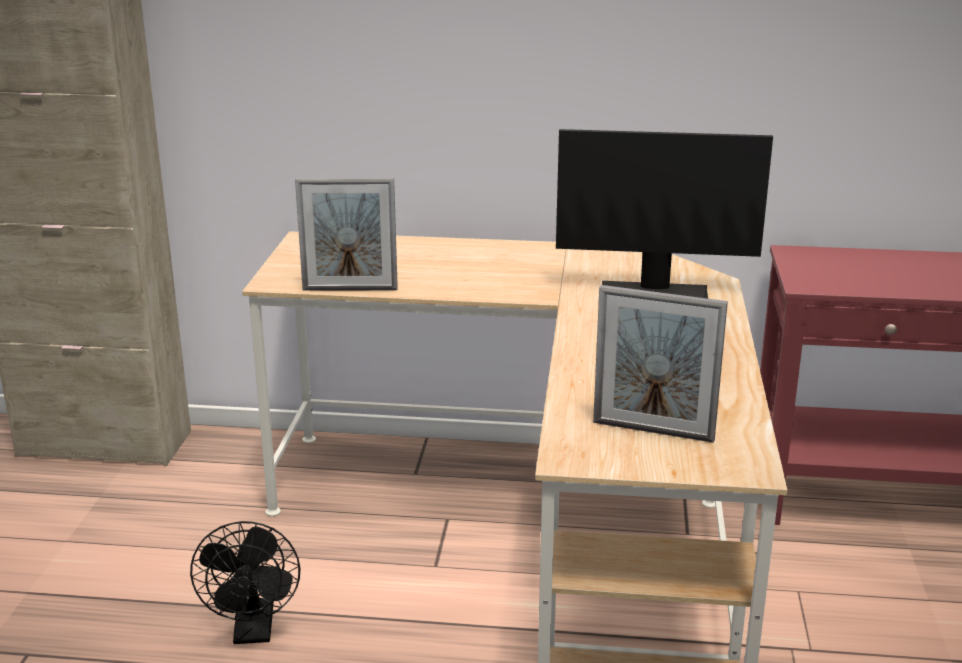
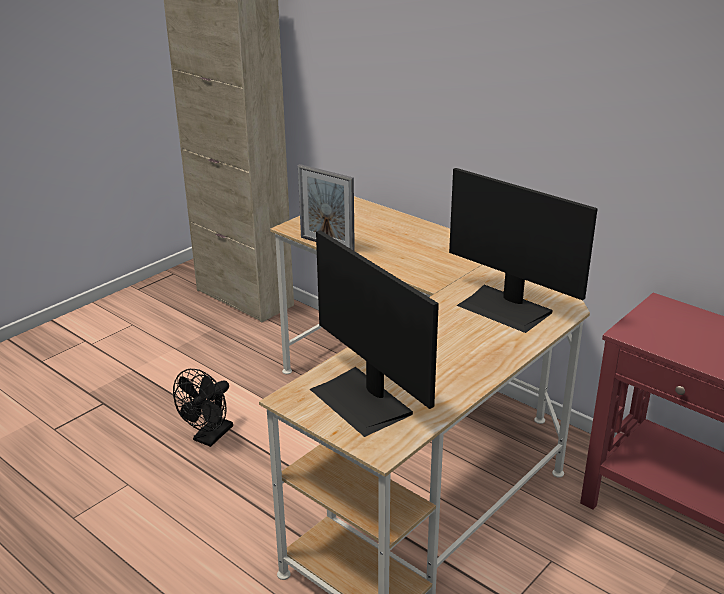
camera: 35 degrees right, 5 degrees up
(653, 431) = (362, 401): picture frame -> monitor

